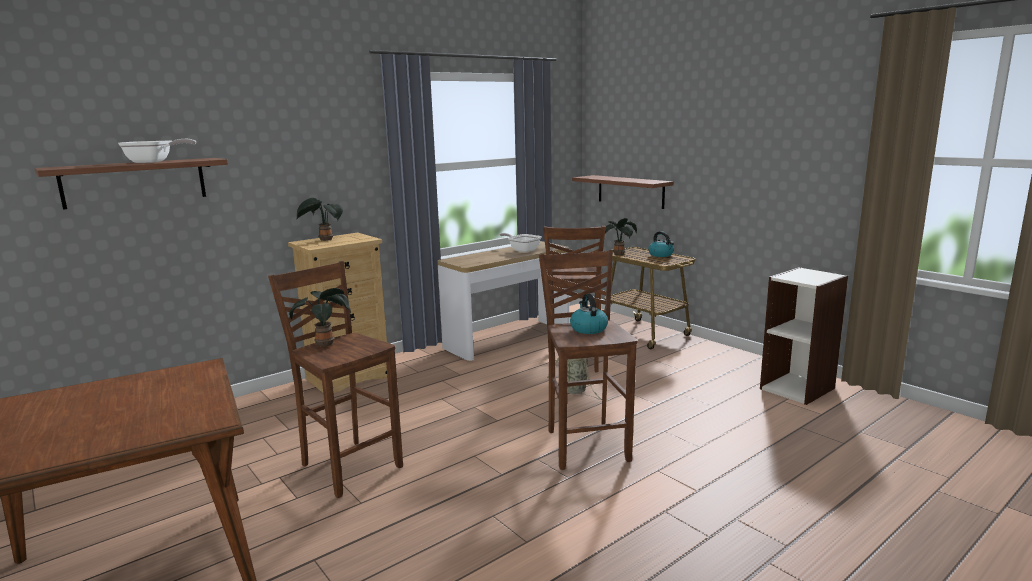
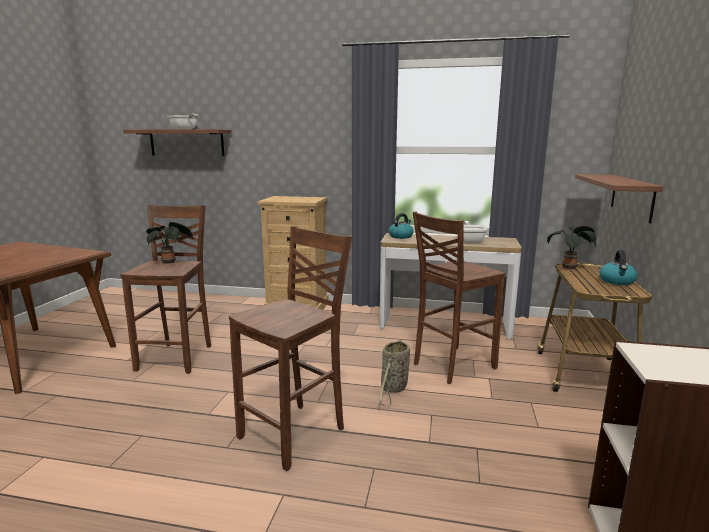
camera: 50 degrees right, 0 degrees up
(324, 240) = (290, 198): potted plant -> none
(588, 329) = (293, 313): kettle -> kettle (401, 236)

